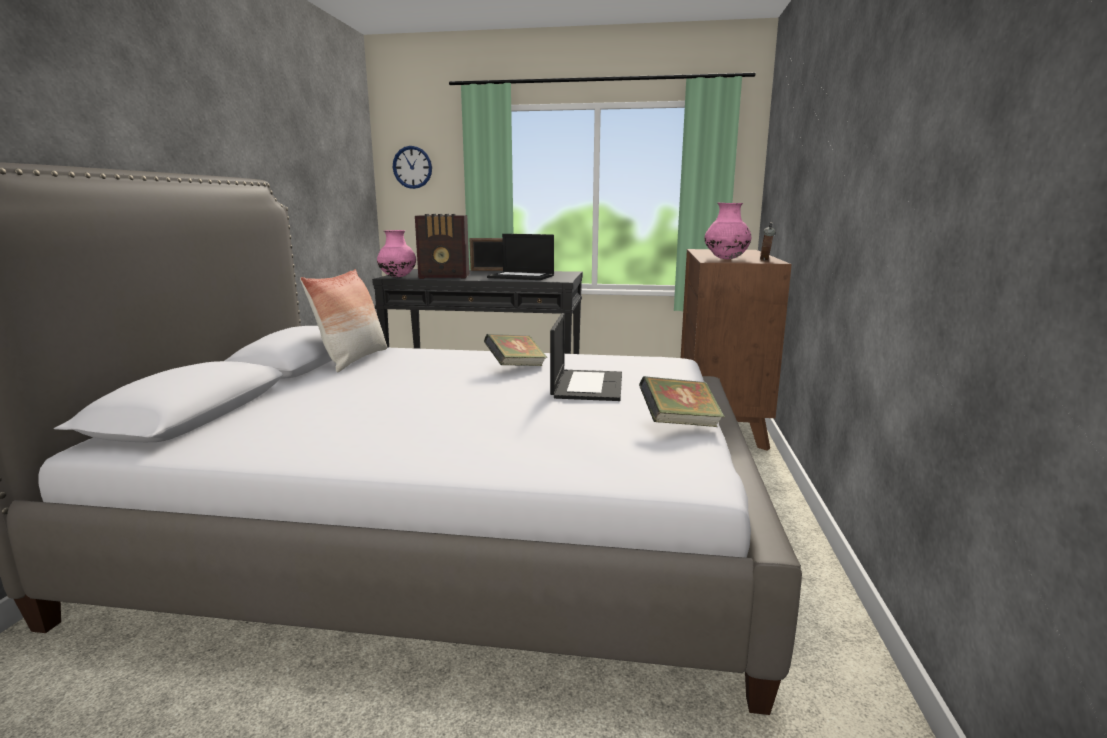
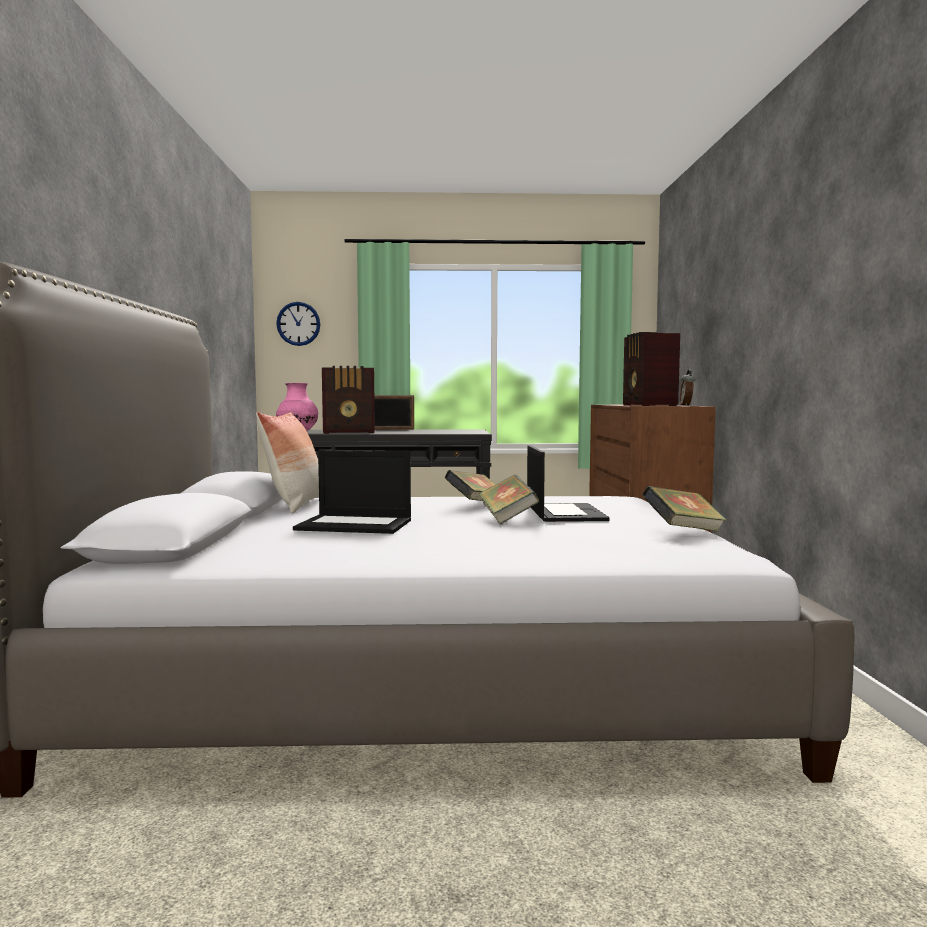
camera: 10 degrees left, 10 degrees down
(520, 393) = (507, 519): none -> book
(522, 276) = (431, 432): laptop -> laptop (356, 525)
(726, 259) = (648, 405): pink vase -> radio

